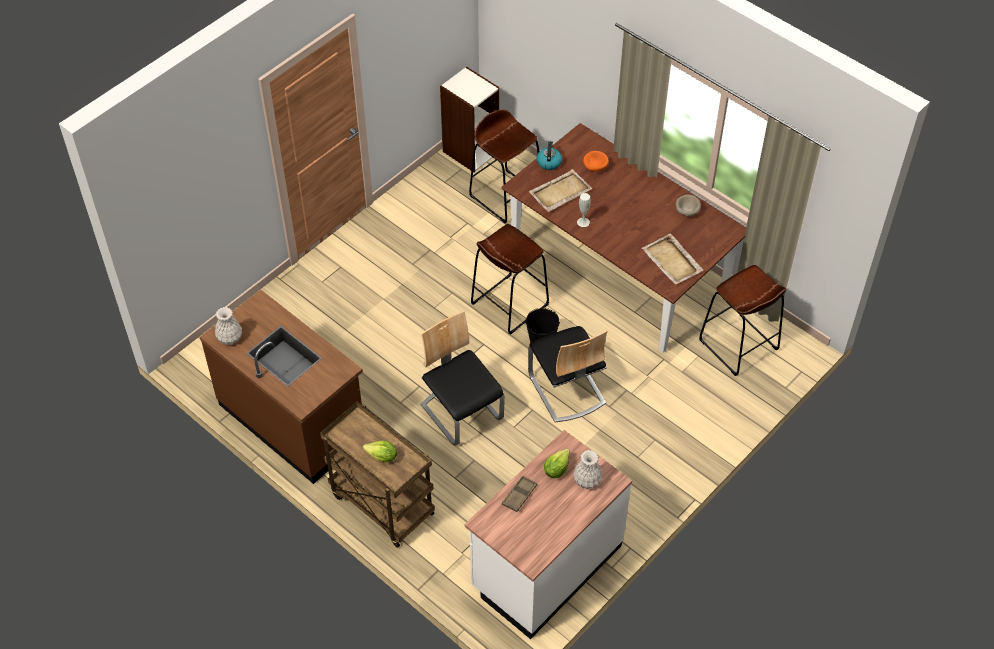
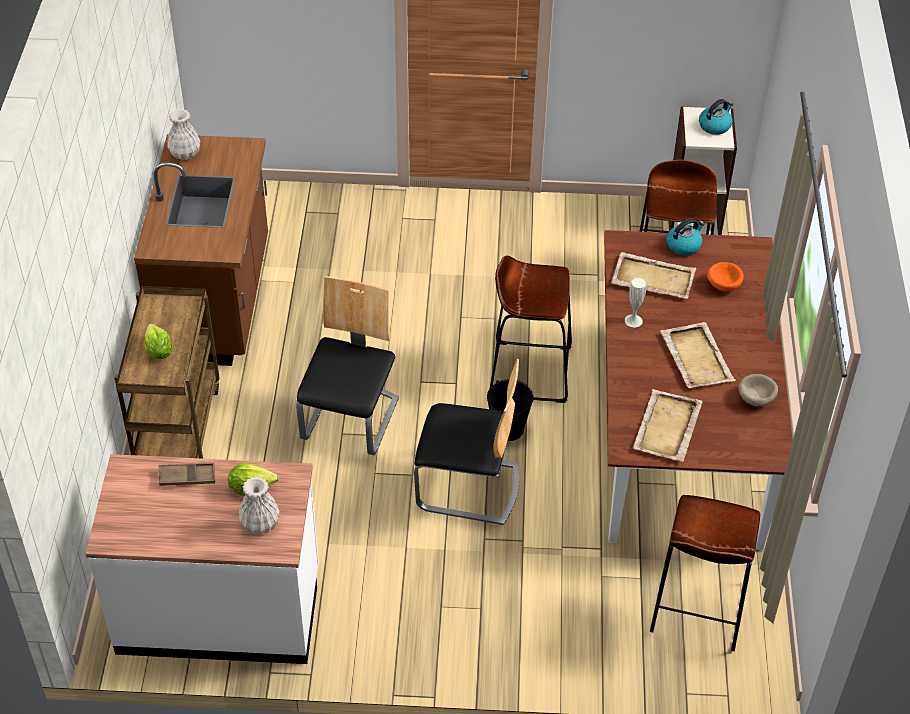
camera: 50 degrees right, 5 degrees down
(472, 83) = (715, 126): none -> kettle
(566, 389) = (468, 487): chair -> chair turned 105 degrees counterclockwise
(635, 214) = (696, 357): none -> beige tray

